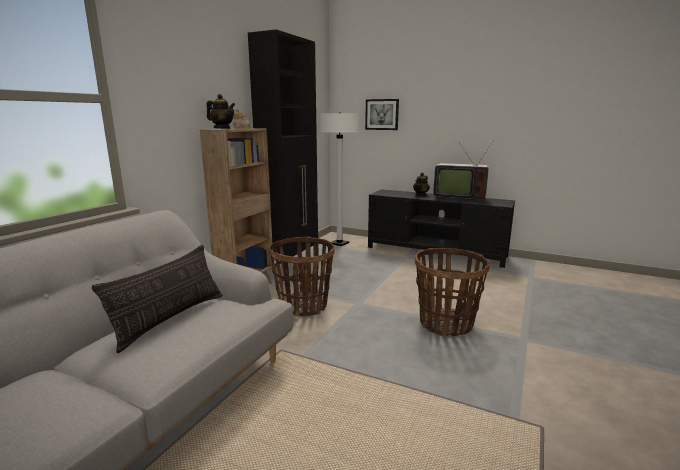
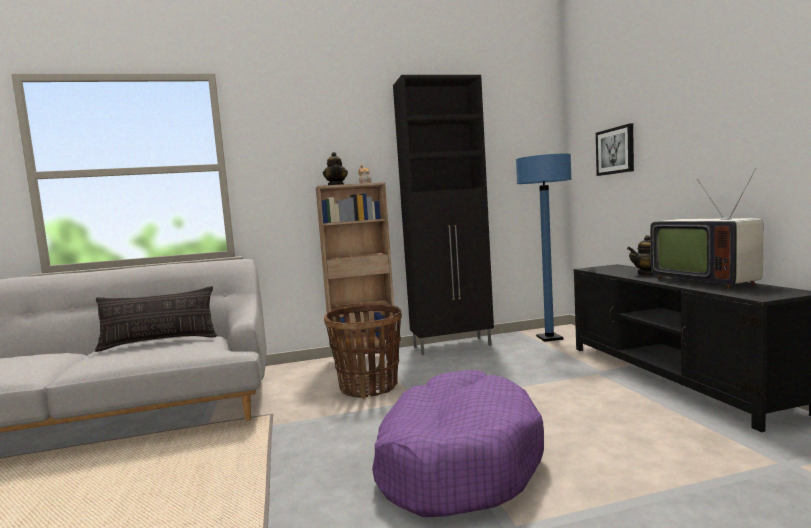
camera: 50 degrees right, 10 degrees down
(339, 243) = (549, 338): white floor lamp -> blue floor lamp
(446, 324) = (456, 461): basket -> purple dog bed

